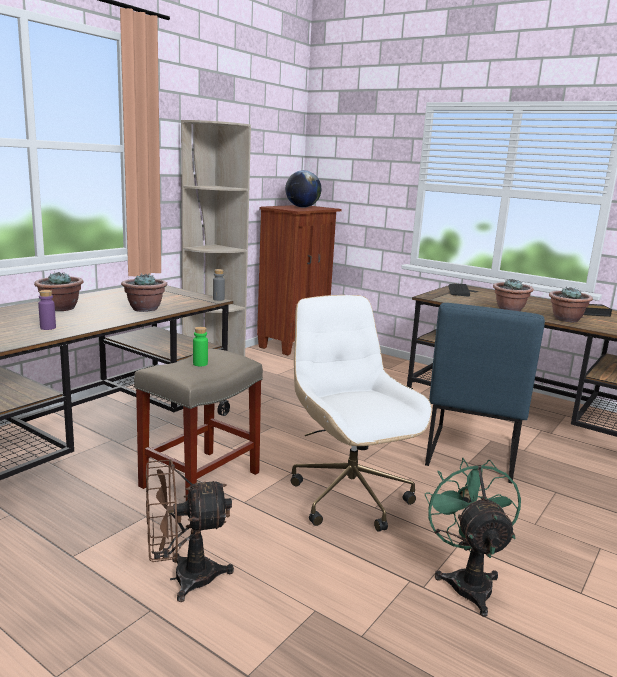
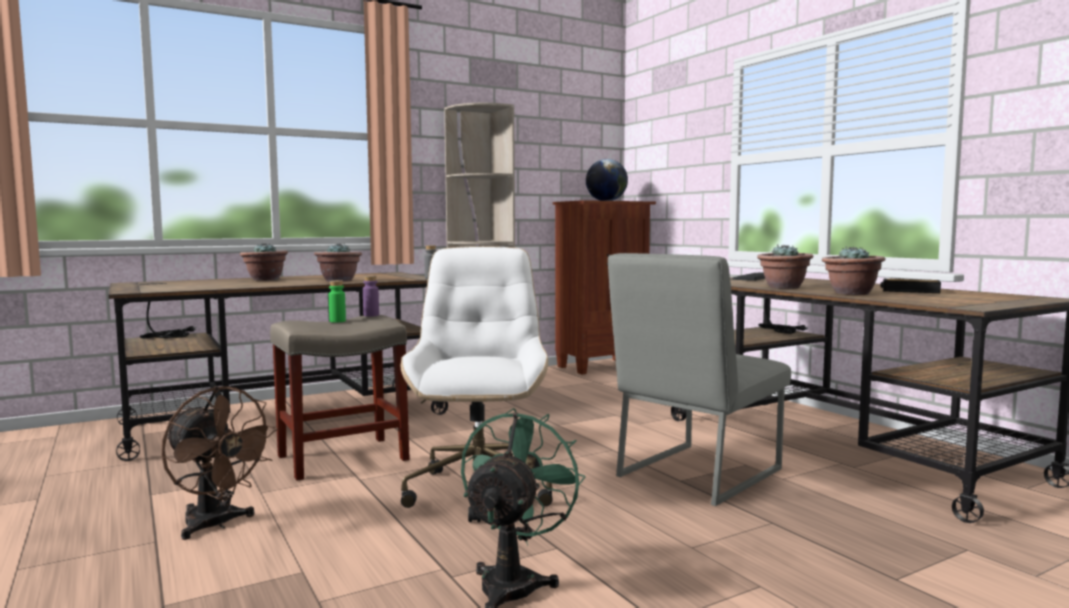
camera: 25 degrees right, 10 degrees down
(48, 328) = (220, 285): purple bottle -> purple bottle (371, 315)
(183, 578) = (216, 525): brown fan -> brown fan turned 150 degrees counterclockwise
(470, 454) = (696, 473): blue chair -> grey chair

